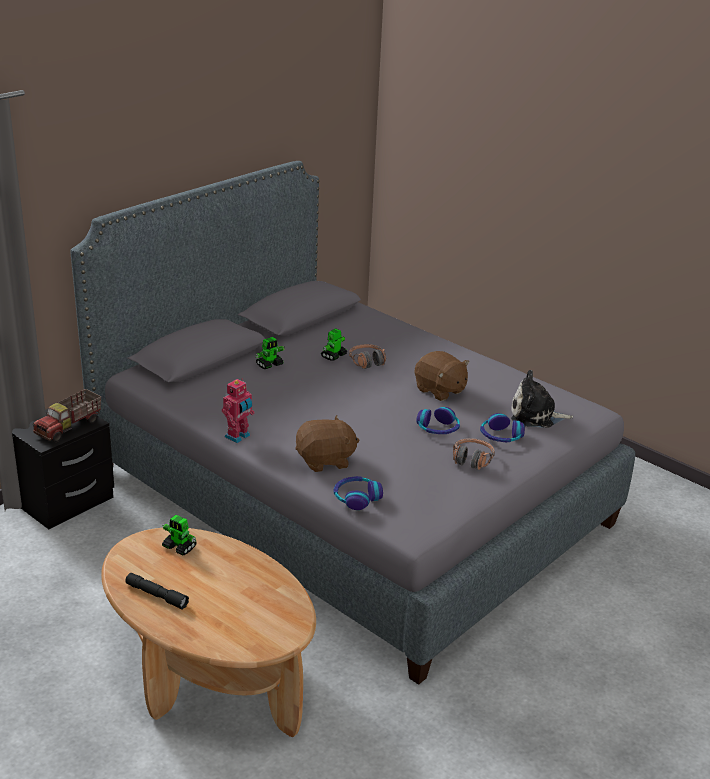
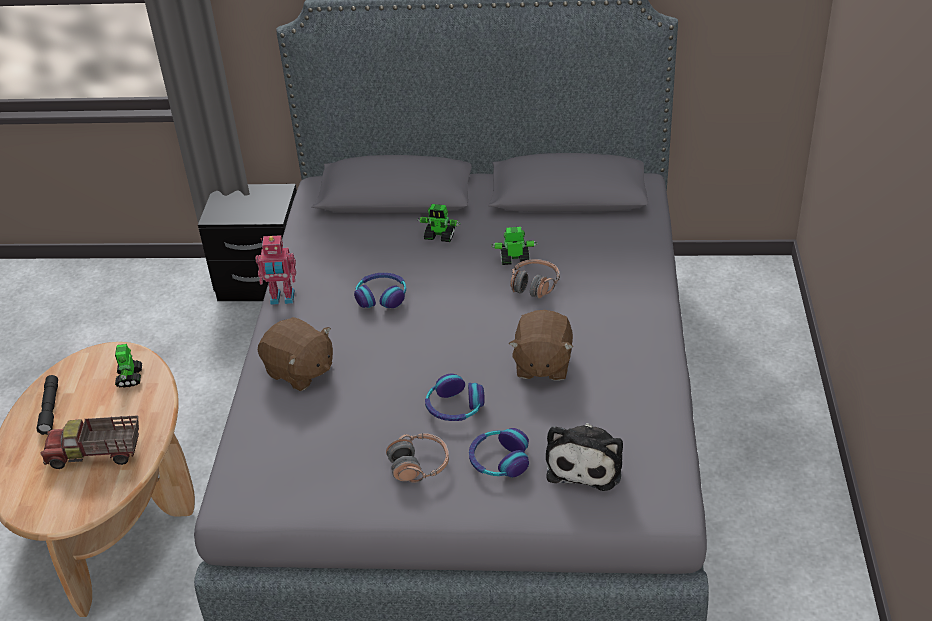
camera: 55 degrees right, 10 degrees up
(69, 427) = (251, 212): toy truck -> toy truck (96, 455)
(356, 498) = (251, 428): headphones -> headphones (381, 296)
(536, 415) = (586, 463): plush toy -> plush toy turned 135 degrees counterclockwise

